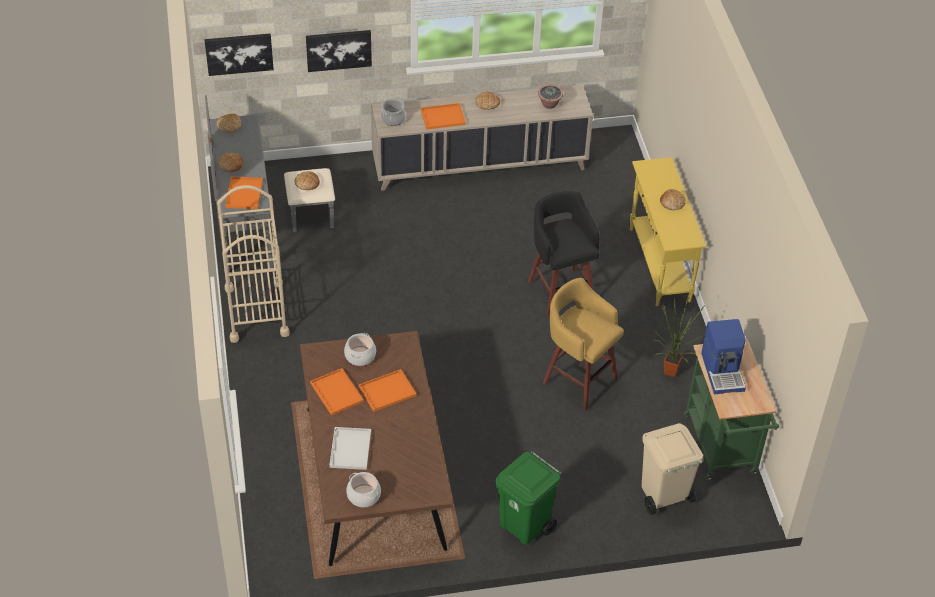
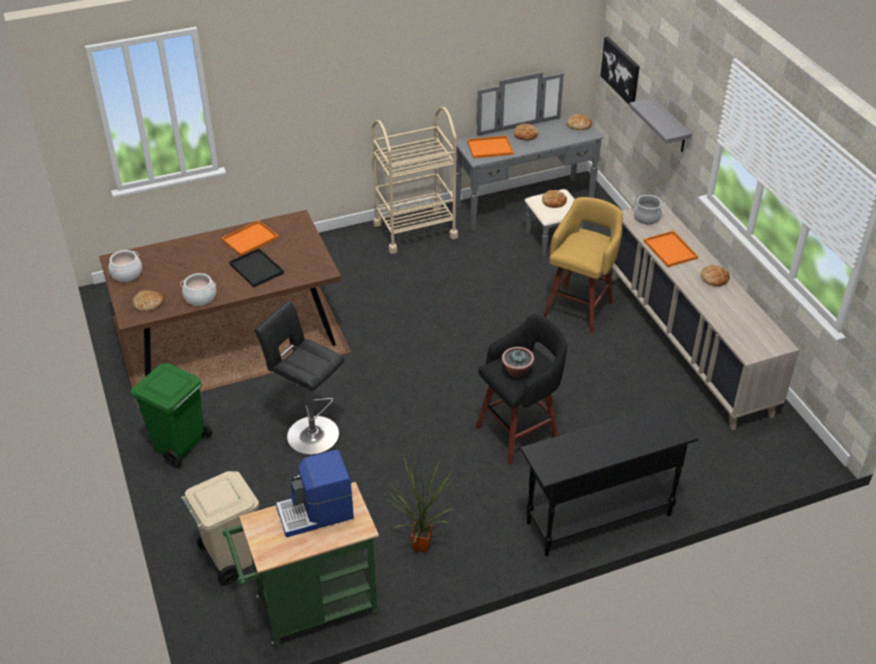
camera: 80 degrees right, 5 degrees down
(338, 49) = (671, 126): picture -> grey shelf
(350, 448) = (183, 257): white tray -> none
(360, 356) = (298, 245): cooking pot -> cooking pot (200, 297)
(386, 392) = (255, 268): orange tray -> black tray
(530, 428) = (309, 433): none -> black stool
(549, 104) = (742, 326): potted plant -> potted plant (517, 372)
(578, 379) = (388, 464): yellow stool -> yellow stool (579, 308)
(659, 265) = (598, 518): yellow console table -> black console table
(672, 202) = (611, 446): bread -> bread (148, 303)

